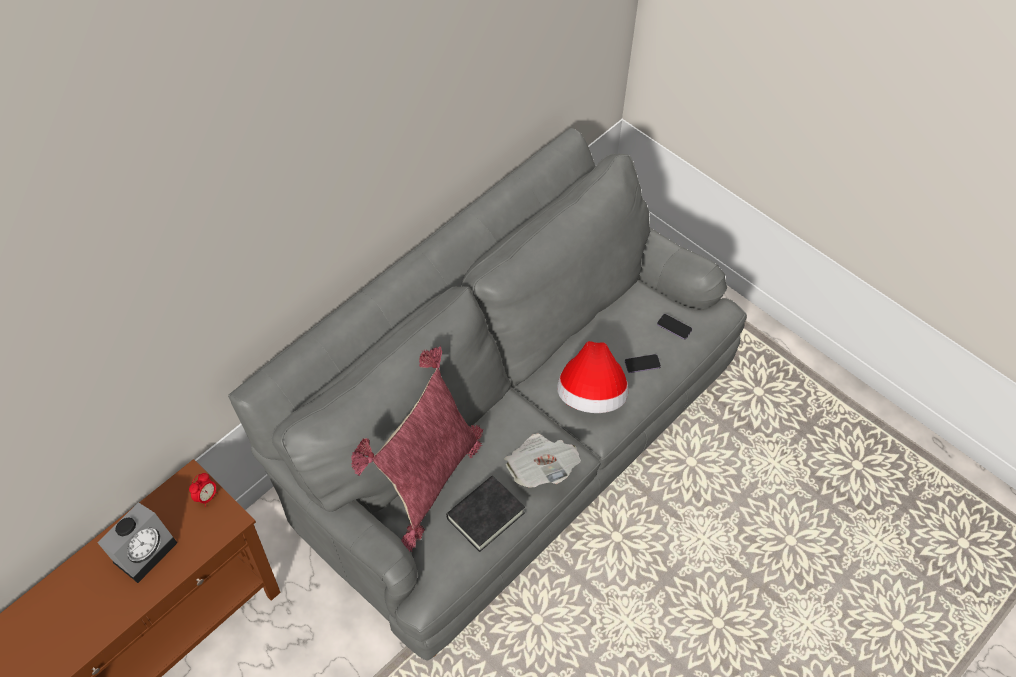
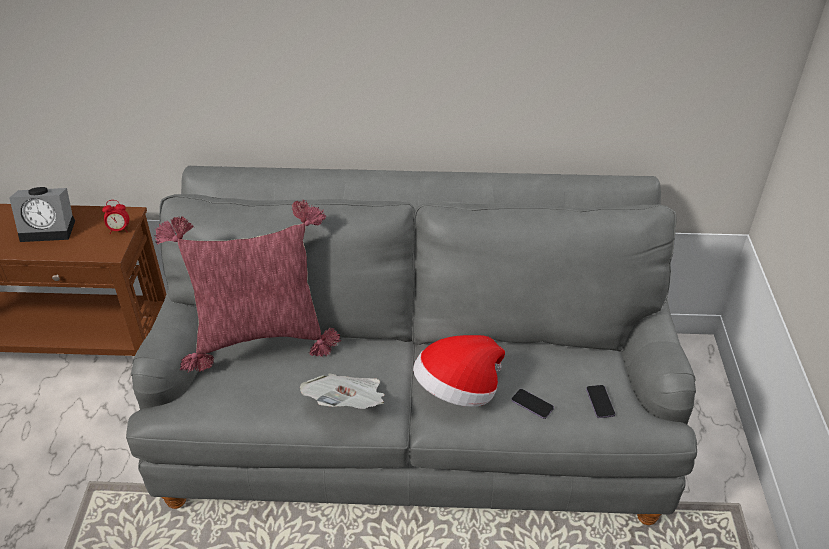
camera: 50 degrees right, 15 degrees down
(485, 516) = (264, 399): black book -> none

